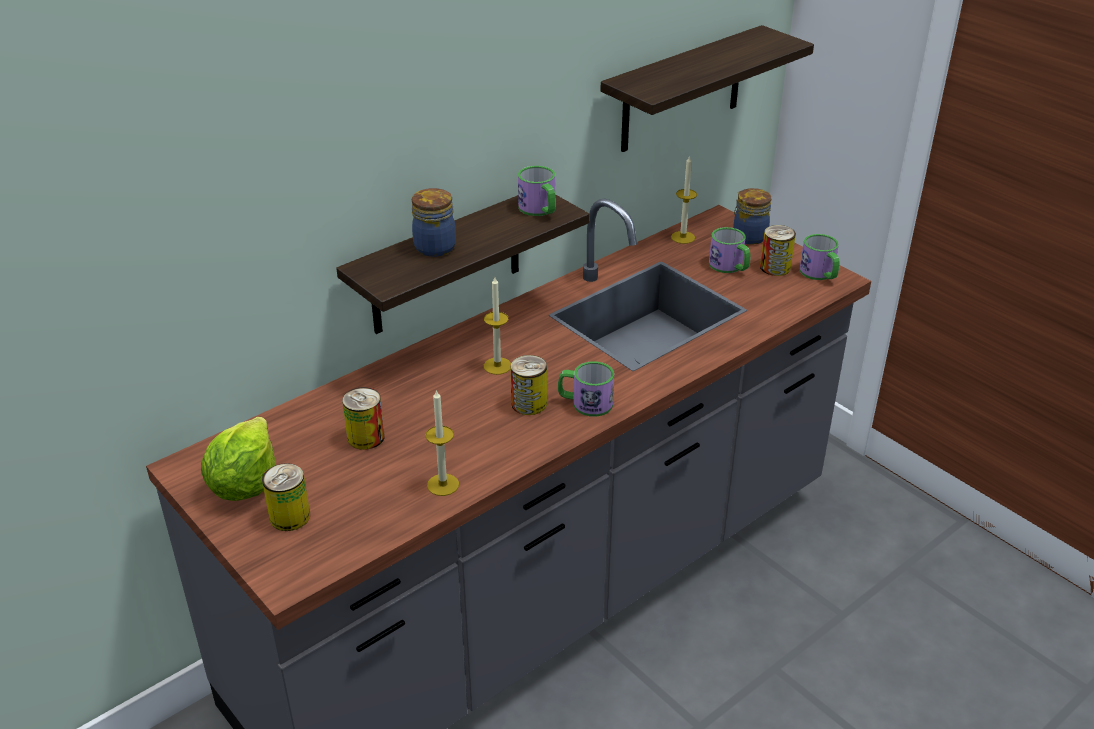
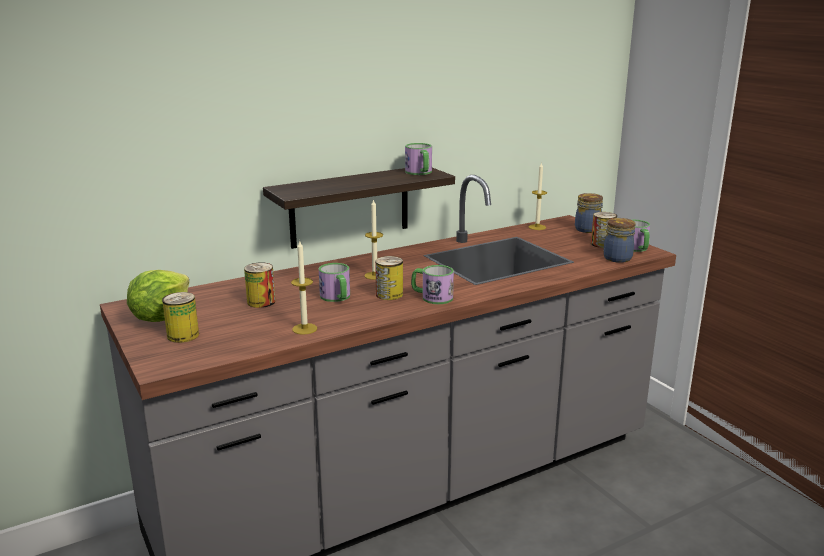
camera: 10 degrees right, 15 degrees down
(435, 246) = (337, 182): jar -> jar (617, 258)
(682, 90) = (539, 119): shelf -> none
(730, 267) = (567, 242): mug -> mug (337, 298)

